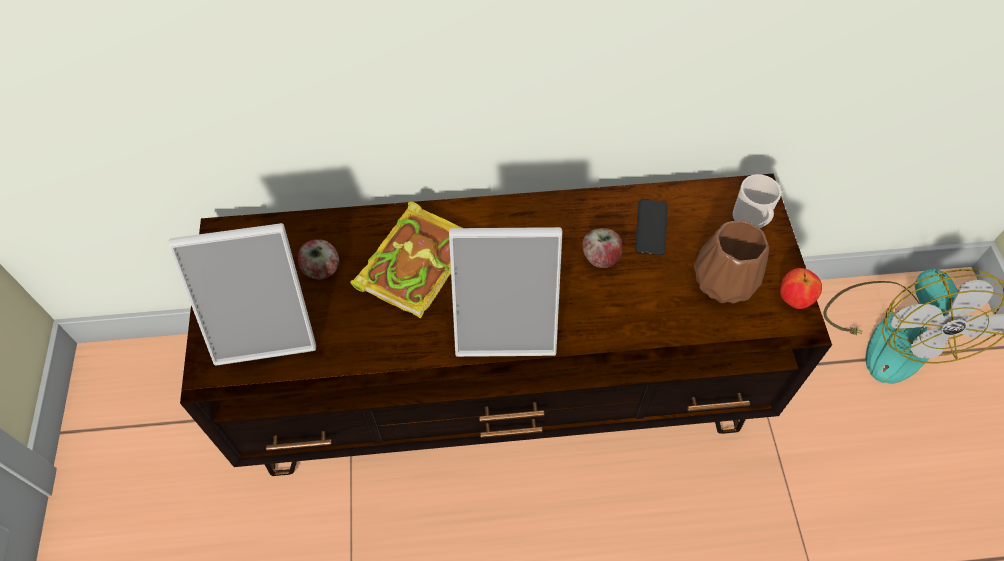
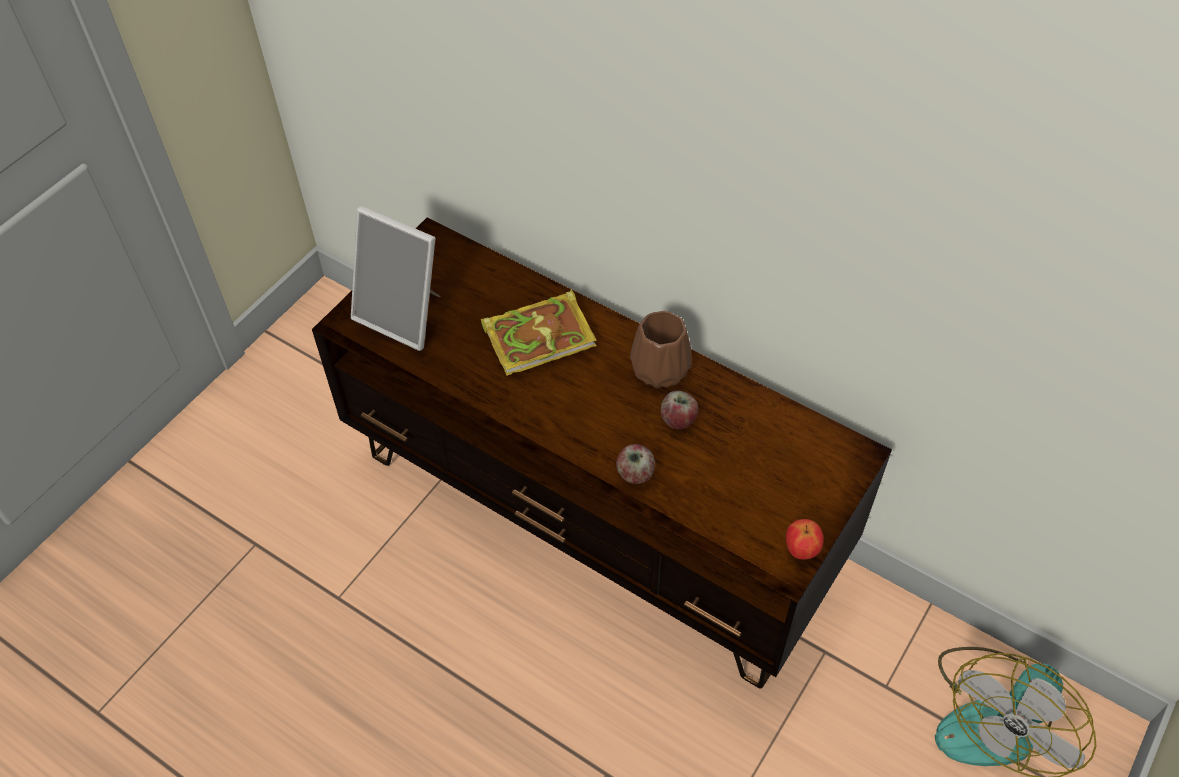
camera: 40 degrees right, 5 degrees down
(321, 270) = (472, 301): apple -> apple (635, 474)
(506, 324) = (562, 419): picture frame -> none
(651, 227) = (741, 424): phone -> none
(723, 279) = (759, 498): brown vase -> brown vase (661, 368)
(751, 220) = (831, 471): mug -> none

